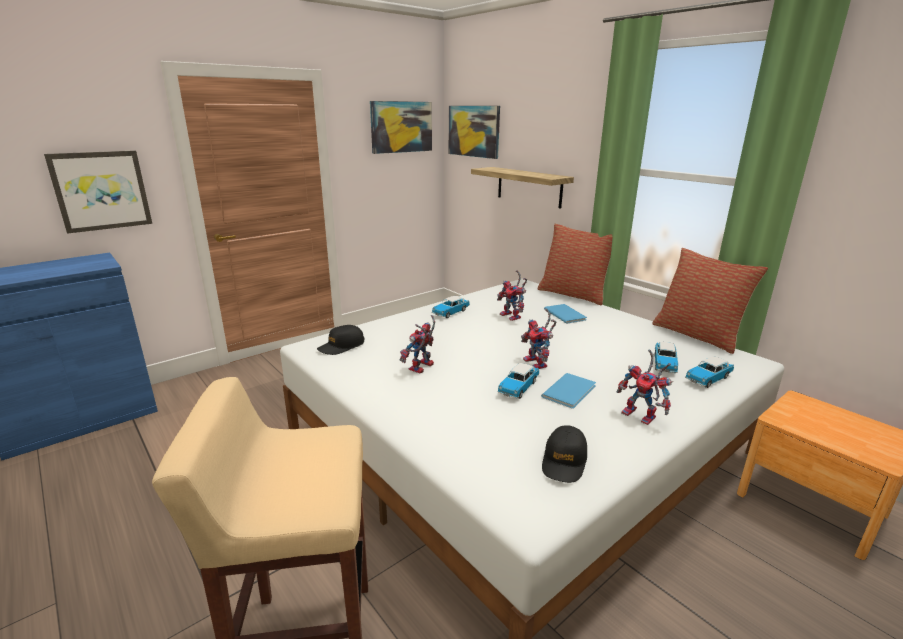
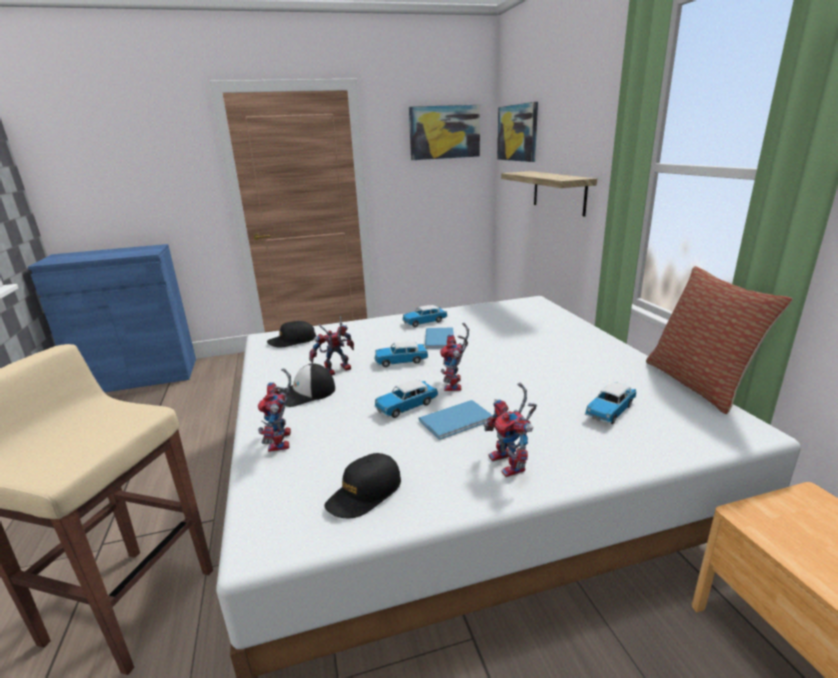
camera: 25 degrees right, 0 degrees up
(101, 190) = (162, 192): picture -> none
(416, 393) = (305, 393): none -> cap
(513, 316) = (483, 333): toy robot -> toy robot (282, 443)
(565, 314) = (546, 337): blue book -> blue book (441, 338)
(573, 294) = (581, 317): pillow -> none
(708, 378) = (652, 439): toy car -> toy car (401, 361)

